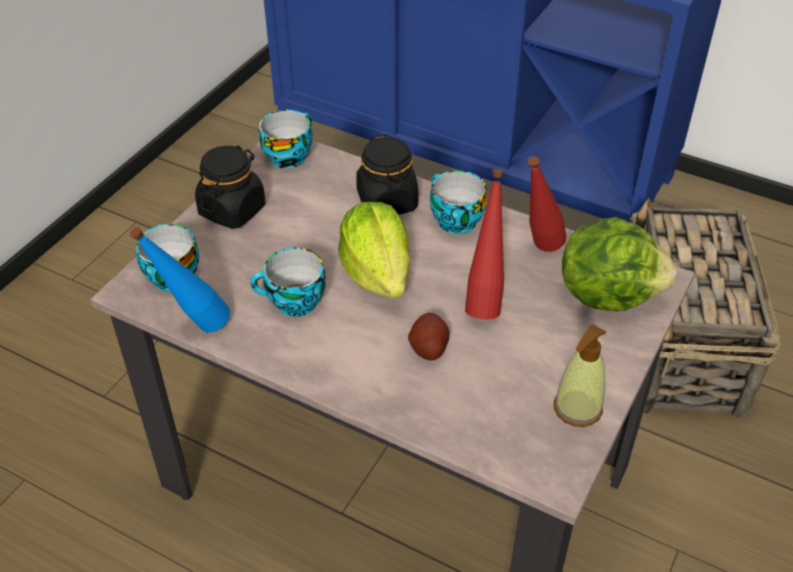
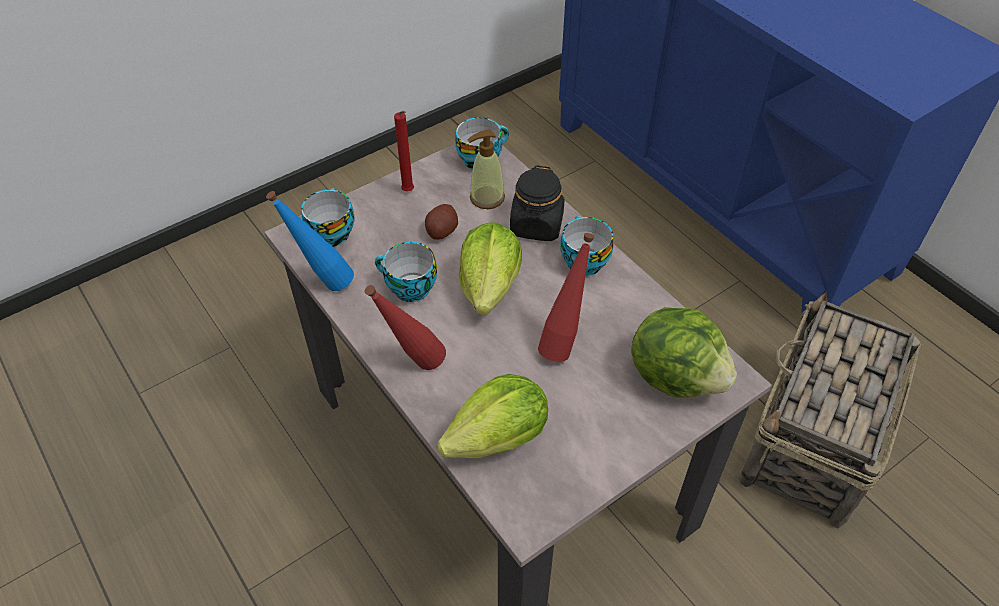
camera: 25 degrees right, 5 degrees up
(232, 210) = (409, 192): black jar -> red candle
(428, 347) = (491, 366): potato -> potato (441, 231)
(480, 412) = (499, 438): none -> lettuce
(538, 252) = (637, 315): red bottle -> red bottle (413, 365)
(577, 408) = (582, 468): soap dispenser -> soap dispenser (486, 198)

